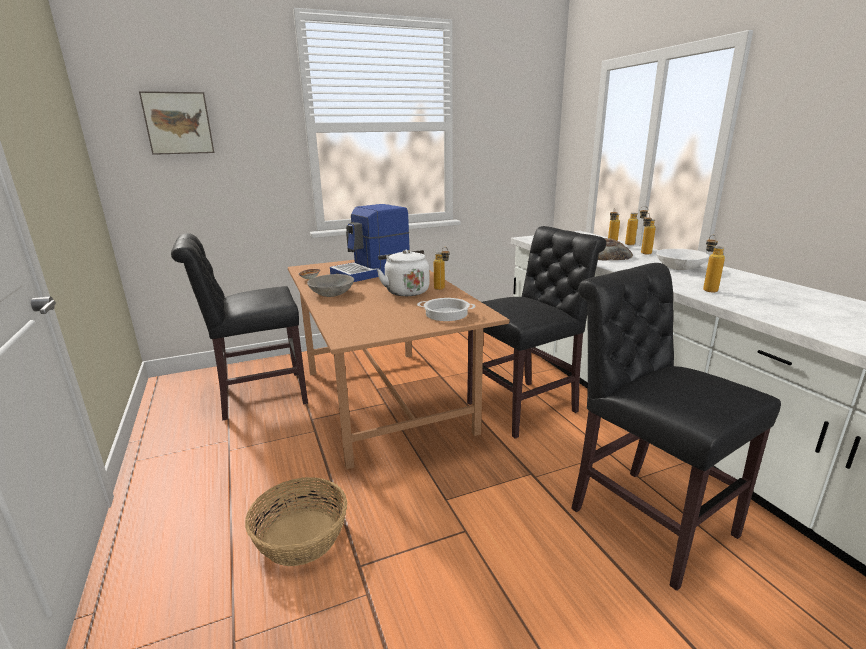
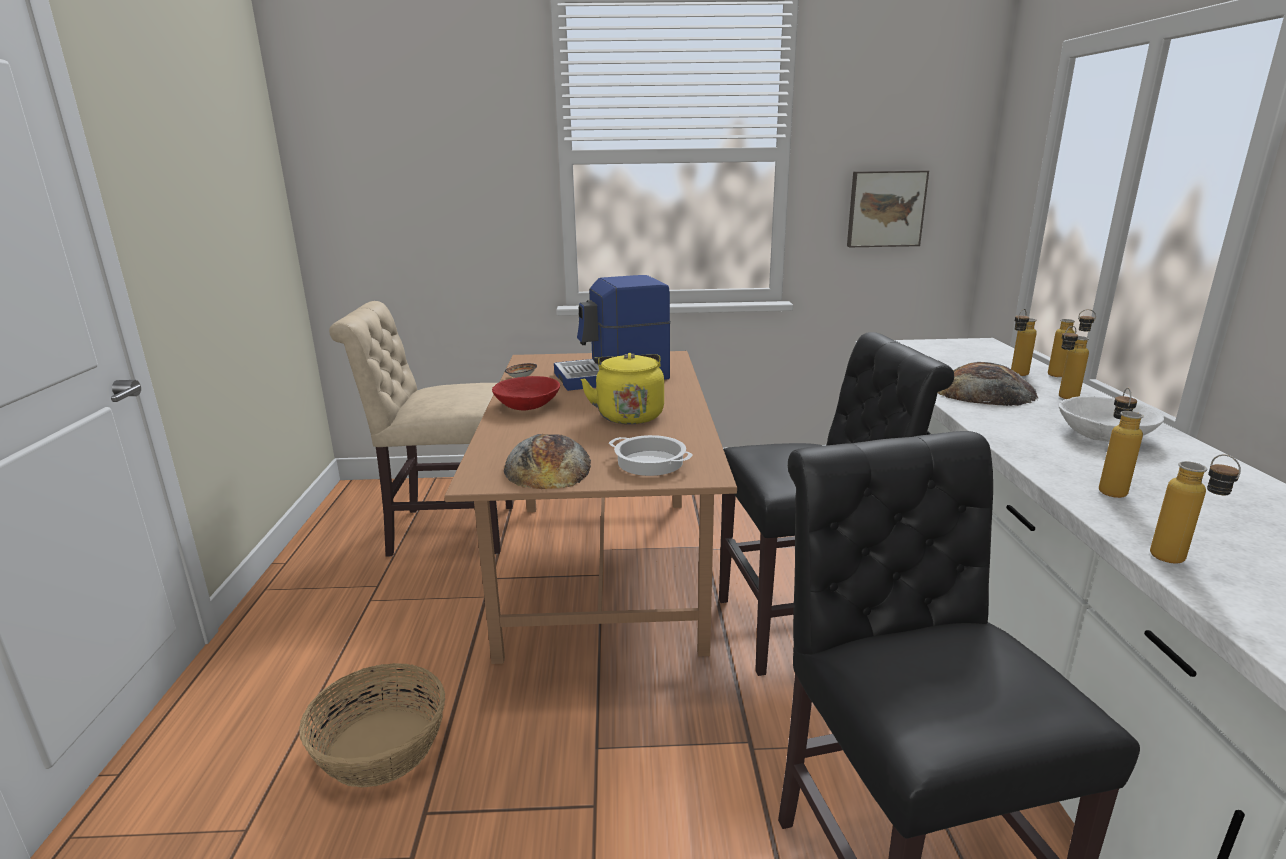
camera: 20 degrees right, 0 degrees up
(178, 123) = (391, 152): picture -> picture (885, 208)
(257, 396) = (445, 531): black chair -> beige chair
(332, 293) = (527, 405): grey bowl -> red bowl
(385, 324) = (548, 467): none -> bread
(405, 291) = (628, 415): white kettle -> yellow kettle
(442, 289) = (684, 418): bottle -> bottle (1179, 563)

